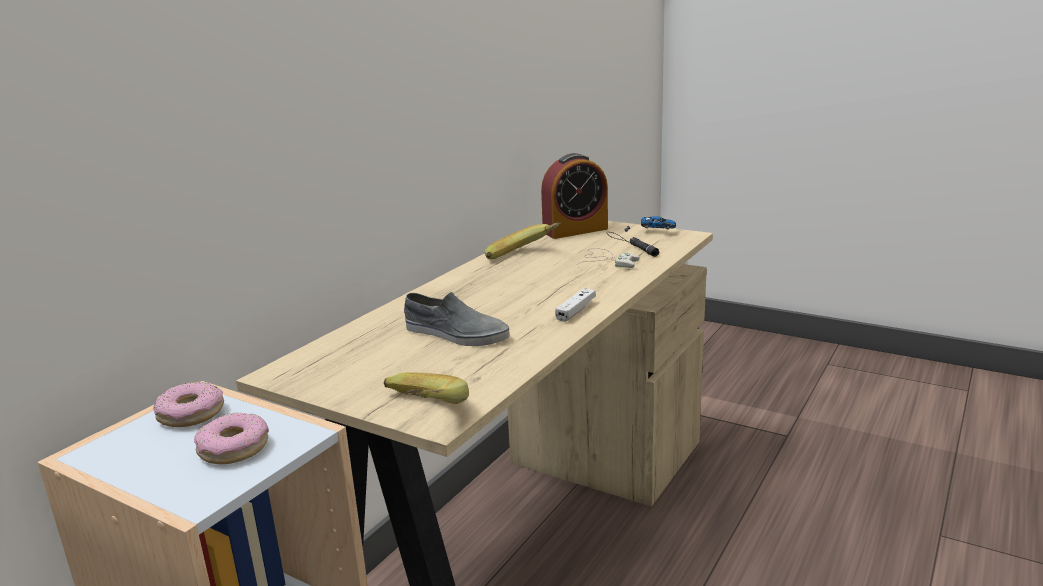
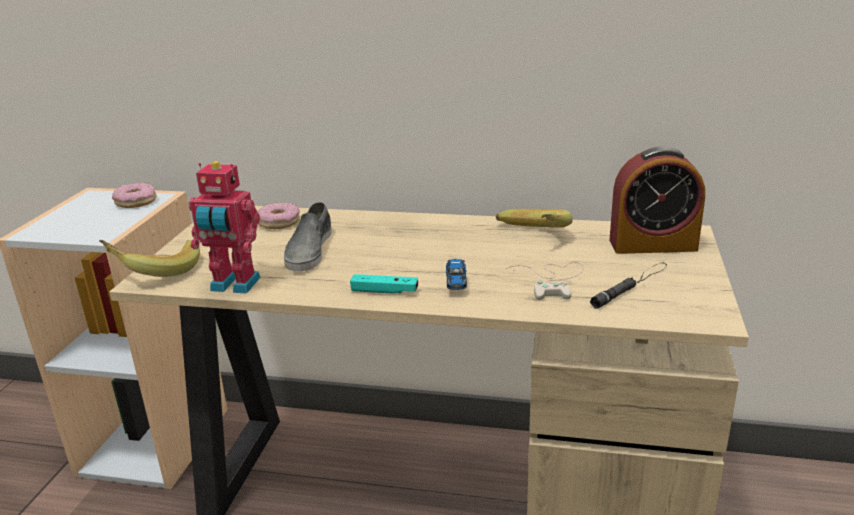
camera: 70 degrees right, 5 degrees up
(233, 448) = (87, 224): donut -> donut (279, 222)
(503, 371) = (234, 285): none -> toy robot
(575, 230) = (652, 245): alarm clock -> alarm clock turned 45 degrees counterclockwise
(576, 311) = (384, 291): white game controller -> turquoise game controller
(650, 232) = (698, 290): toy car -> toy car (456, 281)

